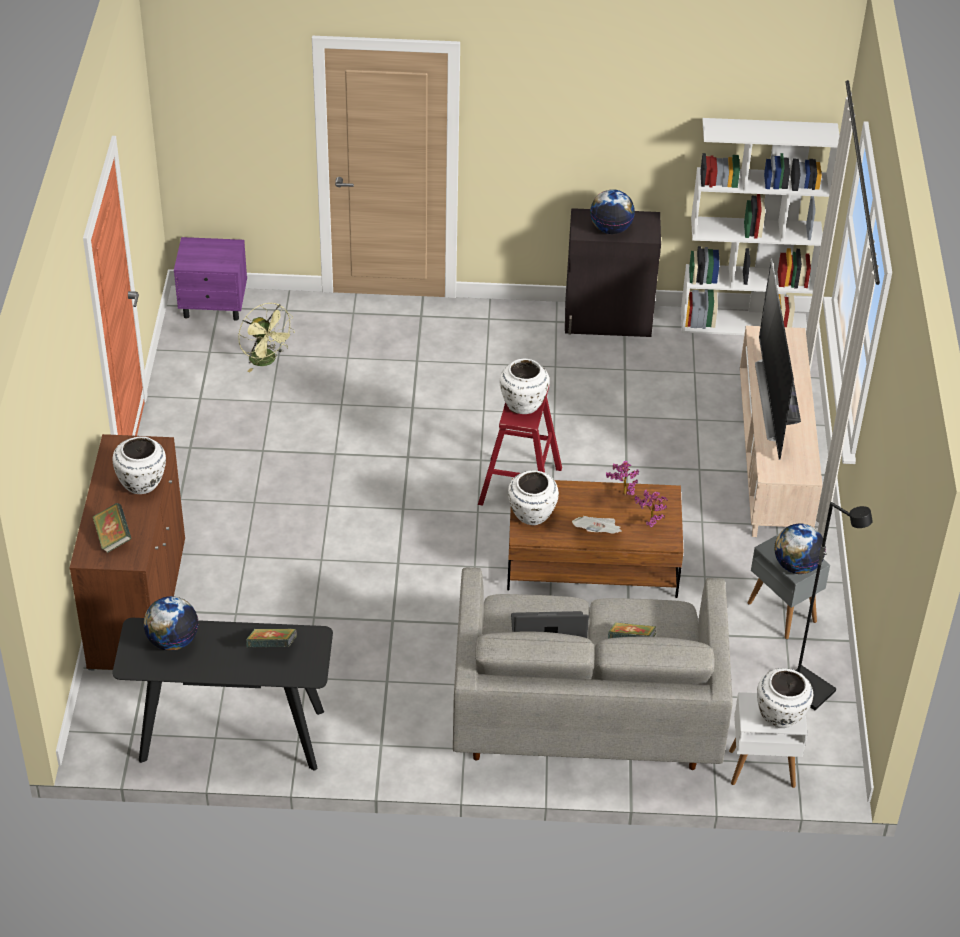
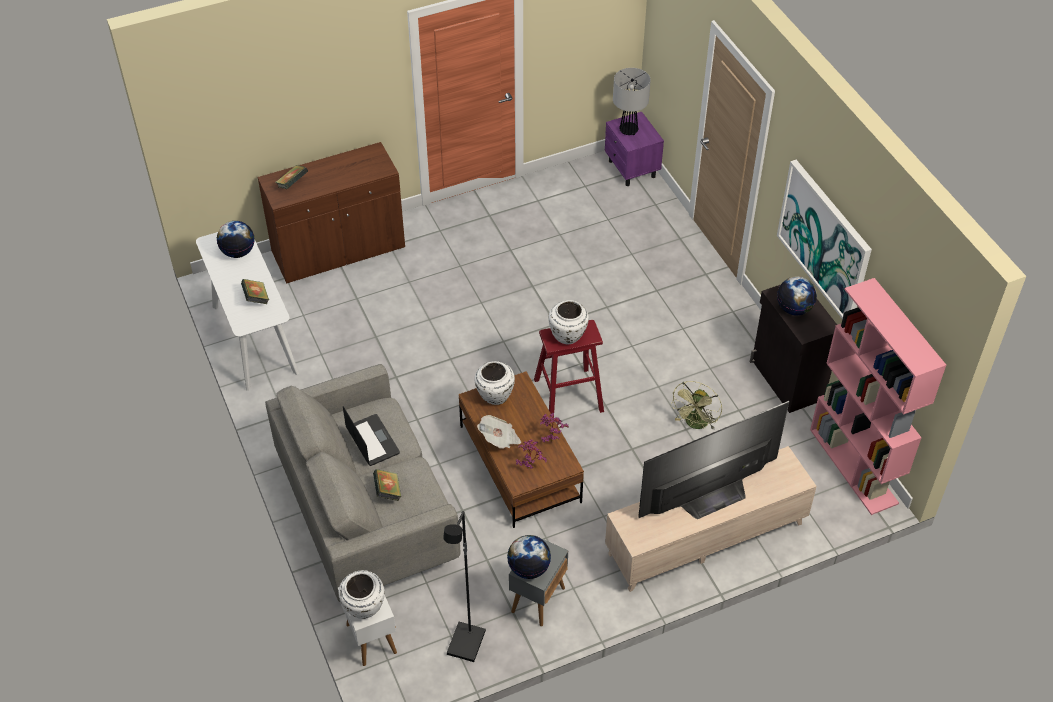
camera: 65 degrees right, 5 degrees up
(143, 484) = (347, 177): white vase -> none
(204, 258) = (628, 130): none -> table lamp
(232, 736) = (254, 339): black console table -> white console table
(267, 361) = (597, 216): green fan -> green fan (695, 424)
(600, 141) = (824, 241): none -> picture
(744, 323) = (854, 466): white bookcase -> pink bookcase

